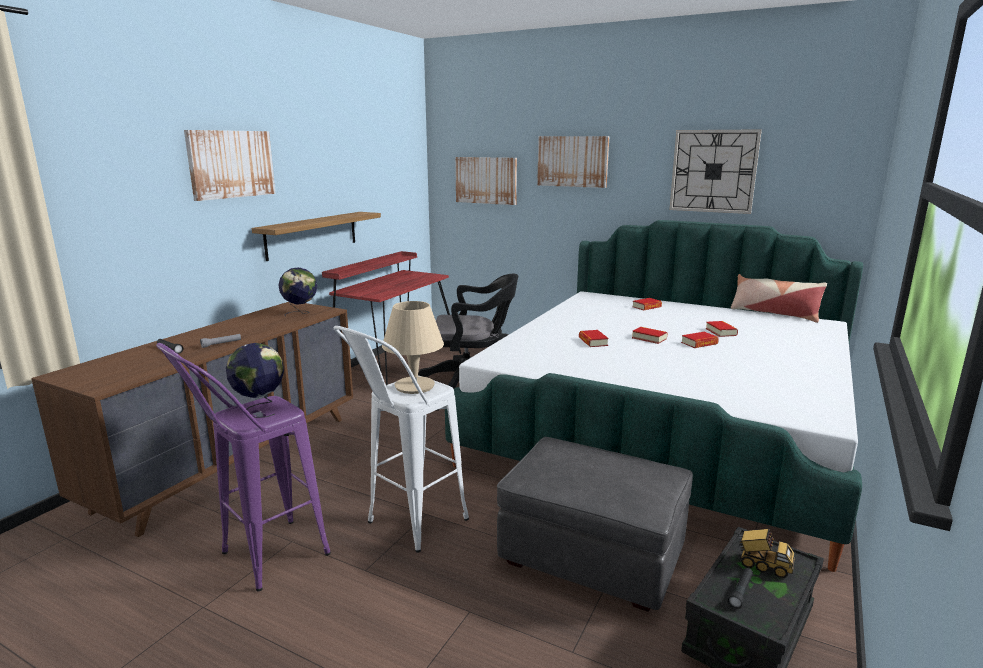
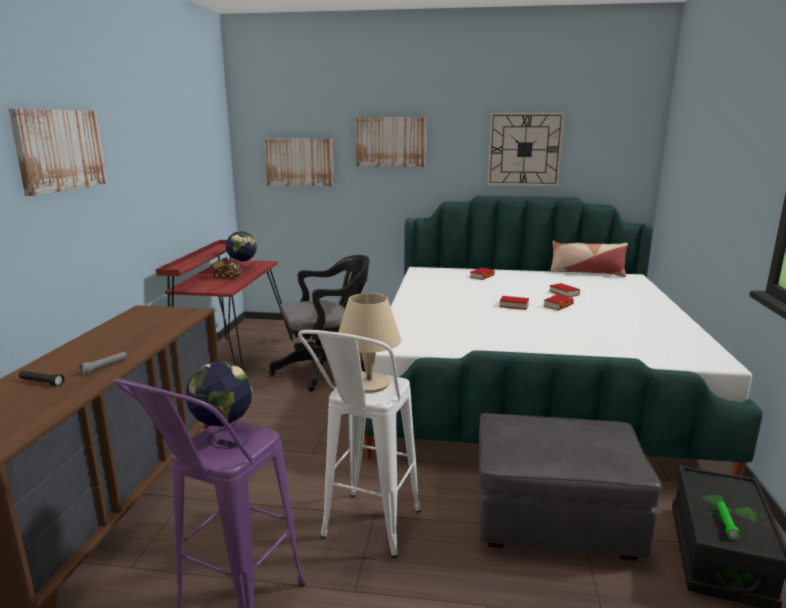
camera: 20 degrees left, 0 degrees up
(300, 313) = (165, 318): globe -> globe (243, 269)
(312, 235) = (141, 228): shelf -> none
(593, 342) = (470, 314): book -> none
(740, 592) = (726, 524): black flashlight -> green flashlight
(763, 566) = (722, 496): toy truck -> toy truck (226, 277)

